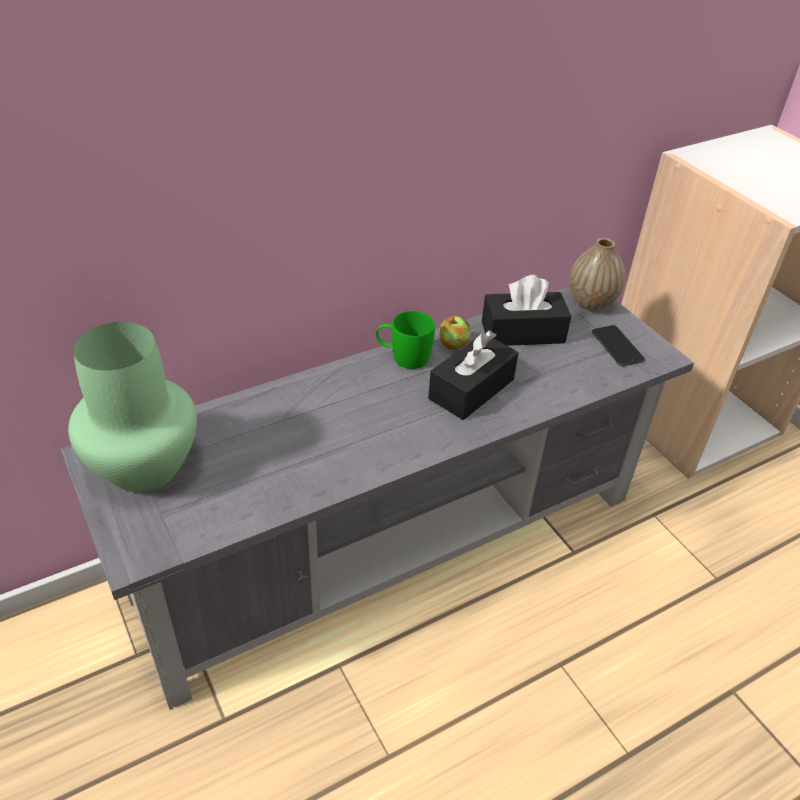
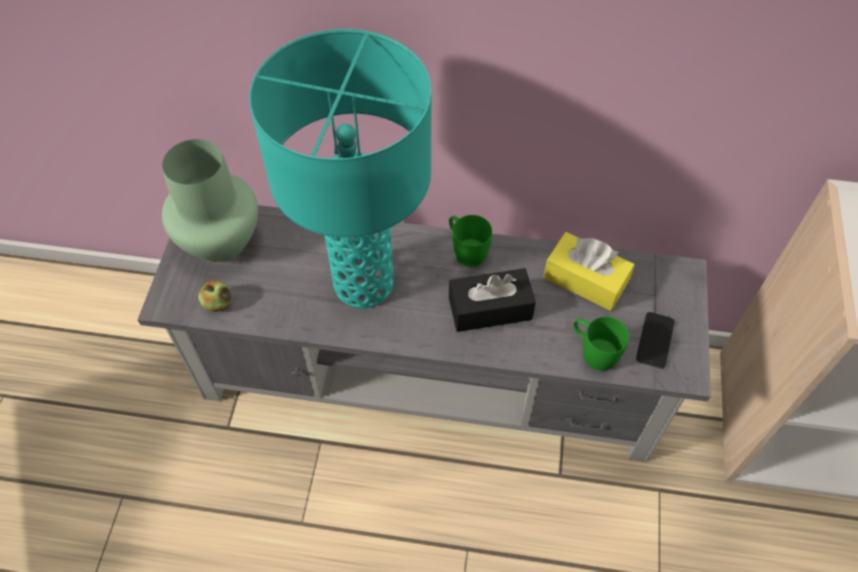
camera: 40 degrees right, 15 degrees up
(337, 428) = (362, 283): none -> turquoise table lamp
(453, 344) = (516, 259): apple -> apple (217, 303)
(522, 332) = (585, 280): black tissue box -> yellow tissue box
(583, 376) = (593, 350): none -> green mug
(591, 303) = (678, 284): vase -> none

